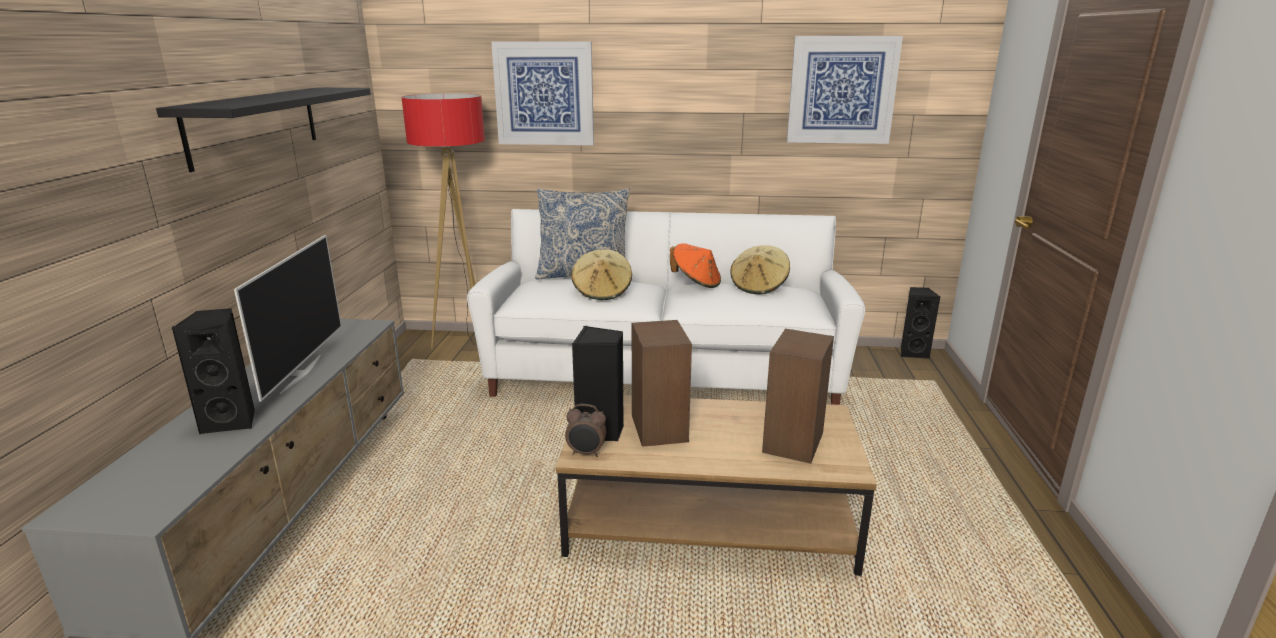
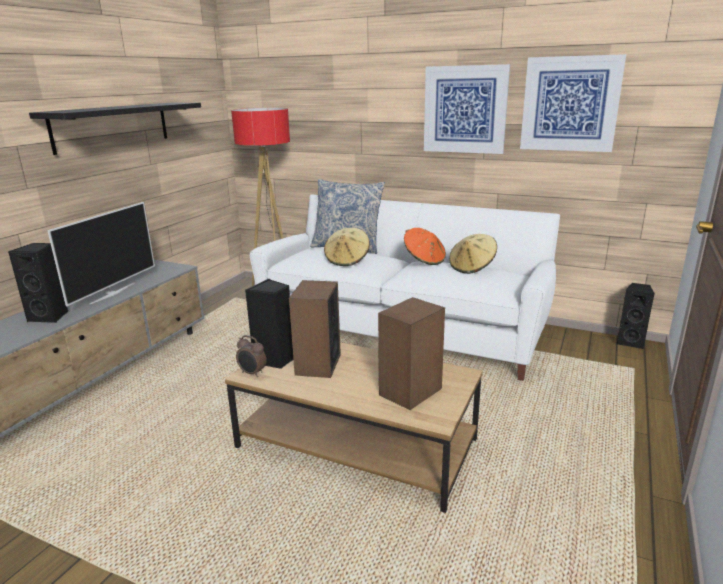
camera: 20 degrees right, 0 degrees up
(544, 94) = (335, 108): picture -> picture (465, 109)

